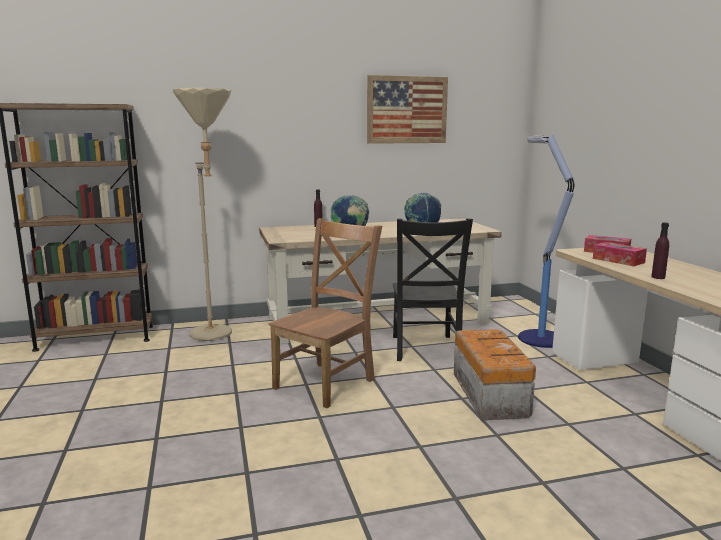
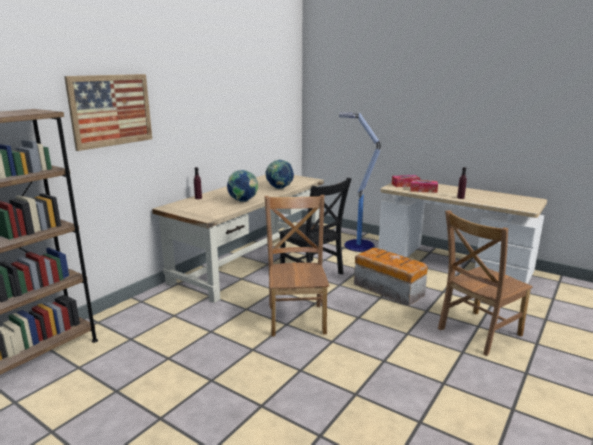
camera: 40 degrees left, 5 degrees up
(216, 336) = (152, 314): beige floor lamp -> none
(407, 110) = (240, 93): picture -> picture (111, 110)
(524, 489) = (477, 333): none -> brown chair

